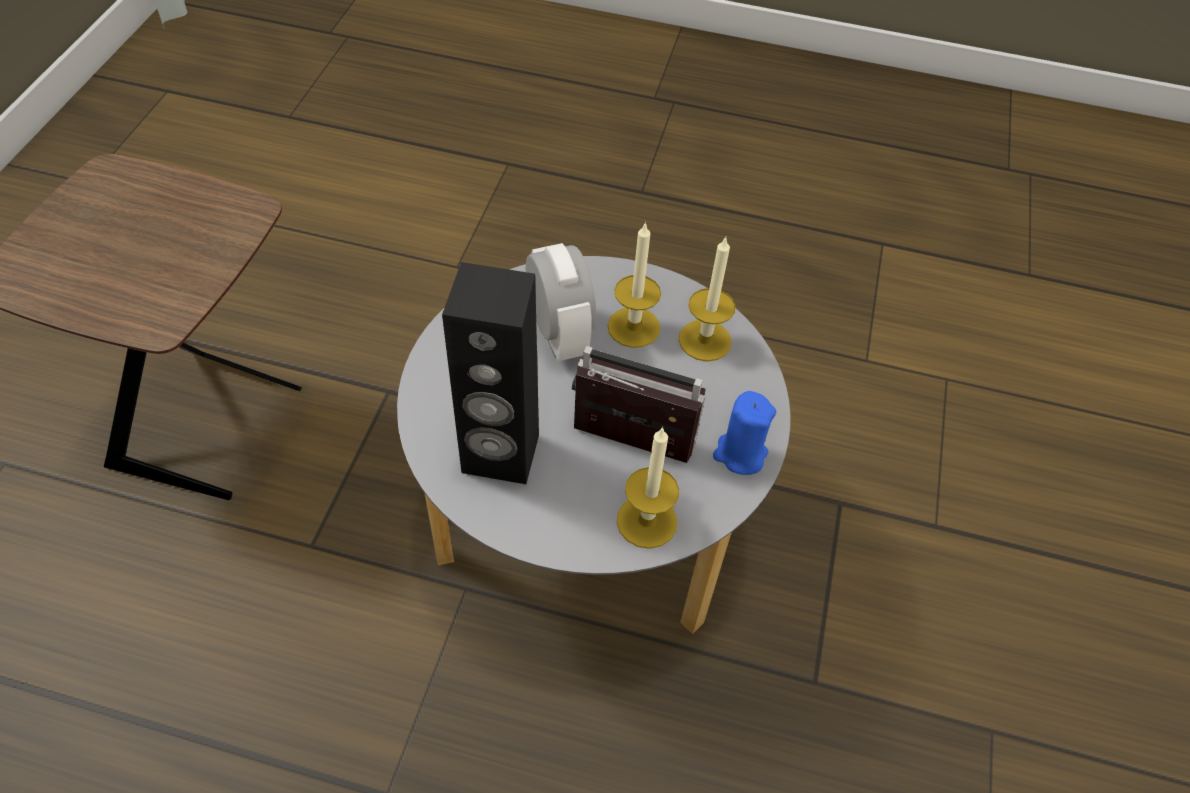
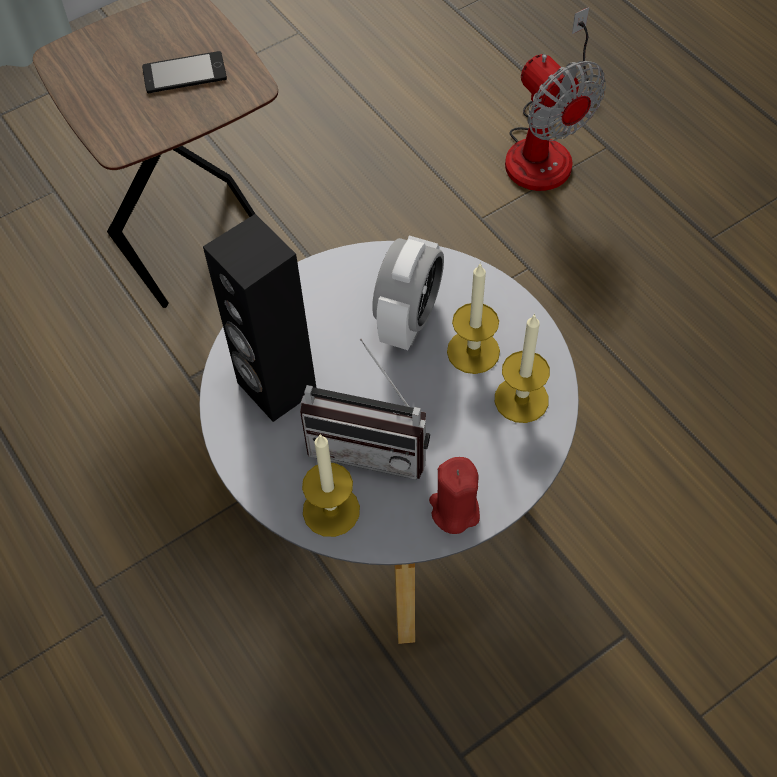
camera: 45 degrees right, 5 degrees up
(167, 229) = (184, 73): none -> phone
(460, 187) = (545, 147): none -> fan
(627, 448) = (371, 445): radio -> radio turned 135 degrees clockwise
(740, 454) = (454, 510): blue candle -> red candle

